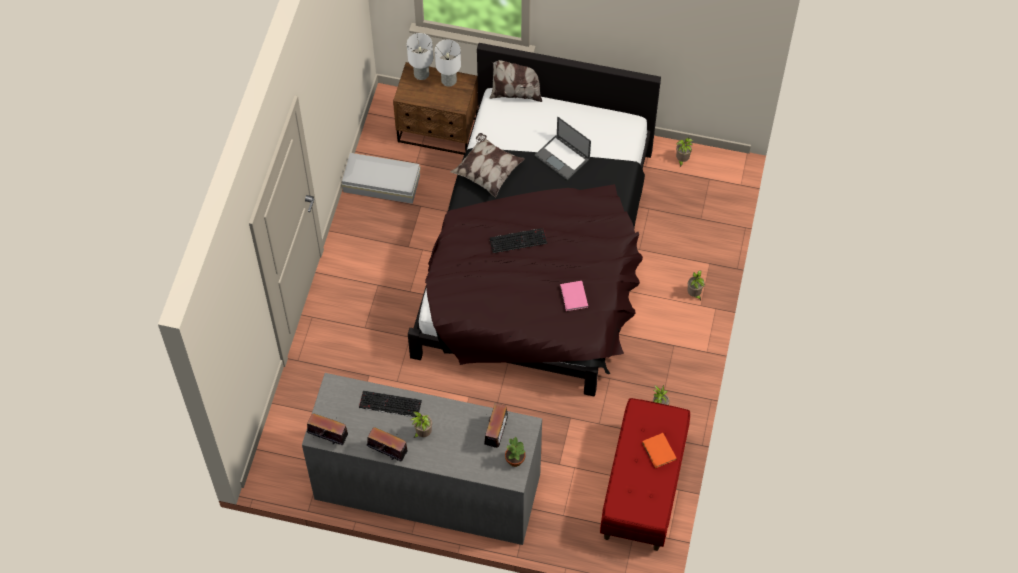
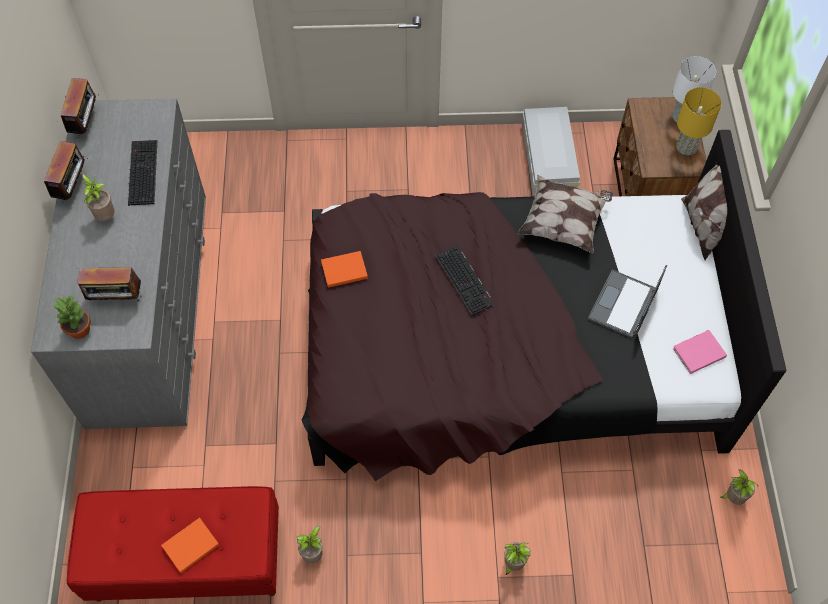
camera: 75 degrees right, 0 degrees up
(448, 80) = (686, 146): white table lamp -> yellow table lamp
(486, 312) = (343, 270): none -> orange book
(573, 297) = (395, 368): pink book -> pink book (697, 352)

